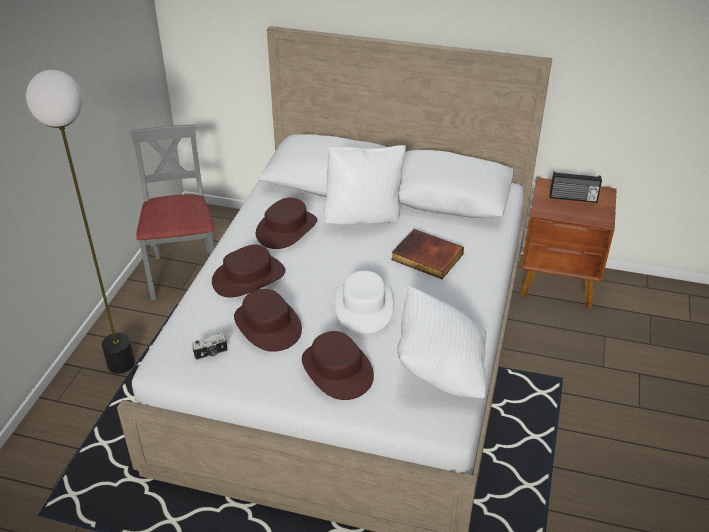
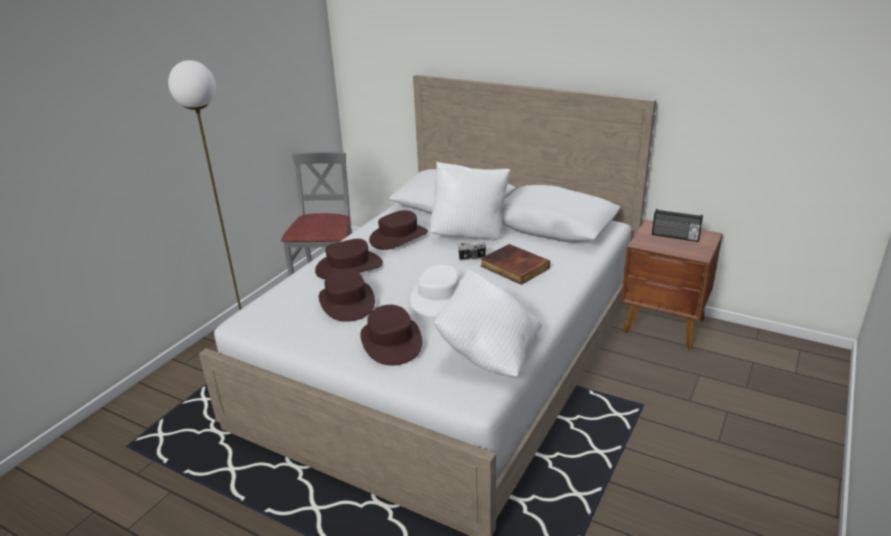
camera: 15 degrees right, 10 degrees down
(211, 354) = (288, 317): camera -> camera (472, 258)

